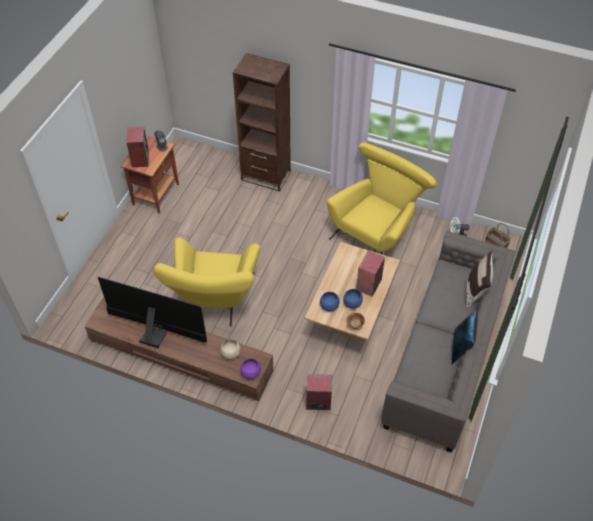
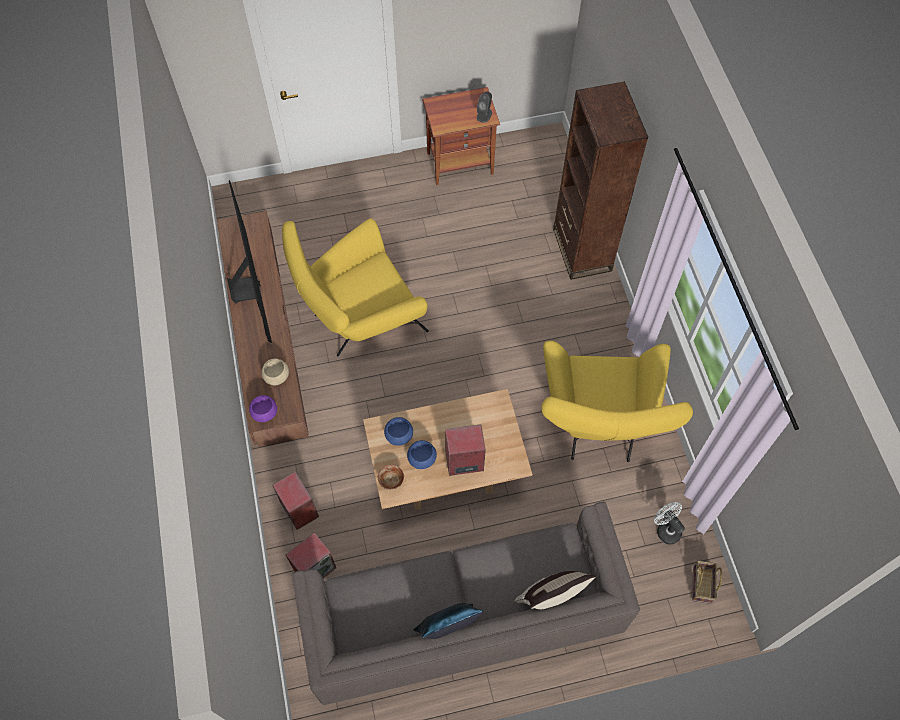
camera: 55 degrees right, 10 degrees up
(140, 159) = (448, 108): speaker -> speaker (315, 568)
(376, 231) = (598, 423): yellow armchair -> yellow armchair turned 90 degrees clockwise

